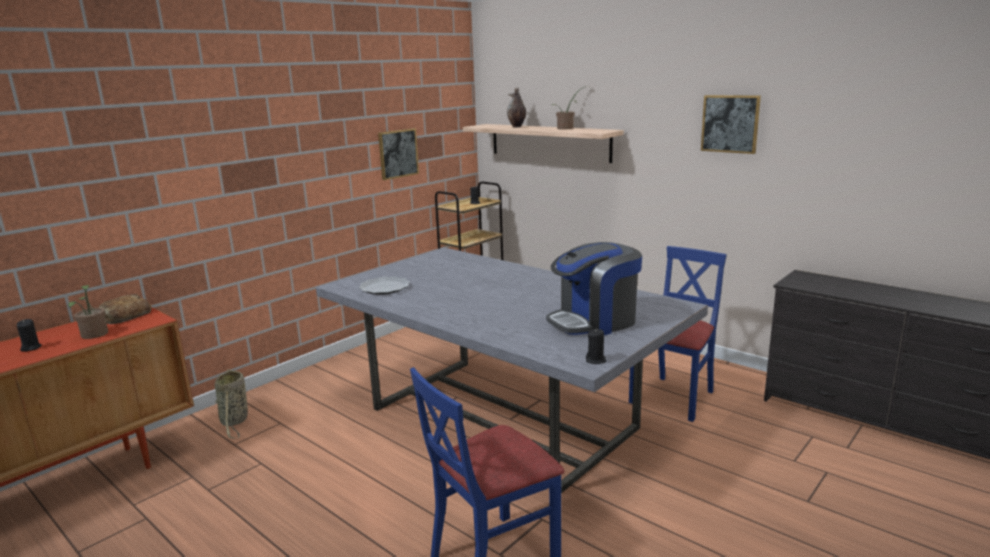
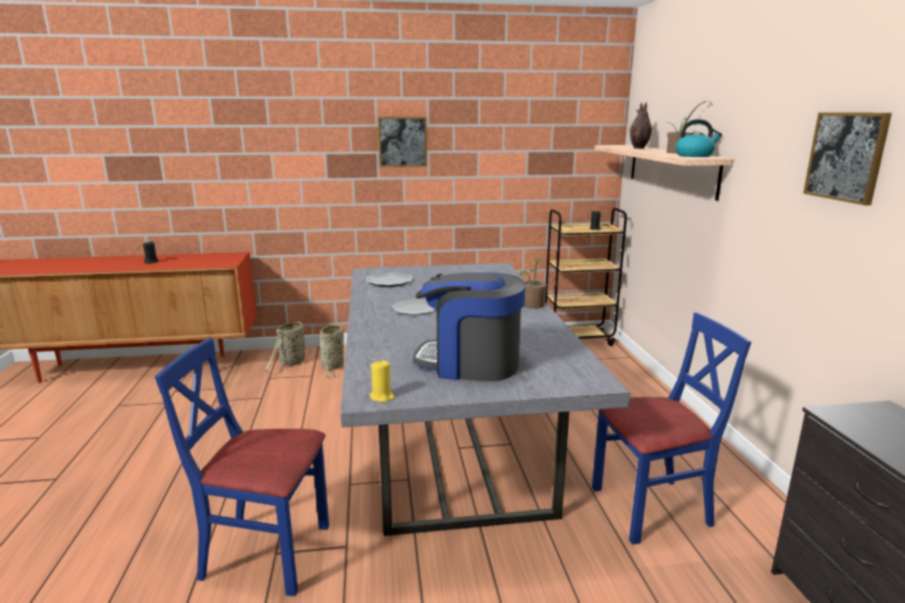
camera: 40 degrees right, 0 degrees up
(94, 335) = (186, 263): potted plant -> potted plant (532, 306)
(123, 316) = (223, 256): bread -> none
(289, 407) = (332, 367): none -> basket
(398, 153) = (512, 165): picture -> picture (402, 142)
(464, 301) = (414, 309): none -> plate
(592, 130) = (694, 155): none -> kettle
(596, 360) = (382, 397): black candle -> yellow candle

